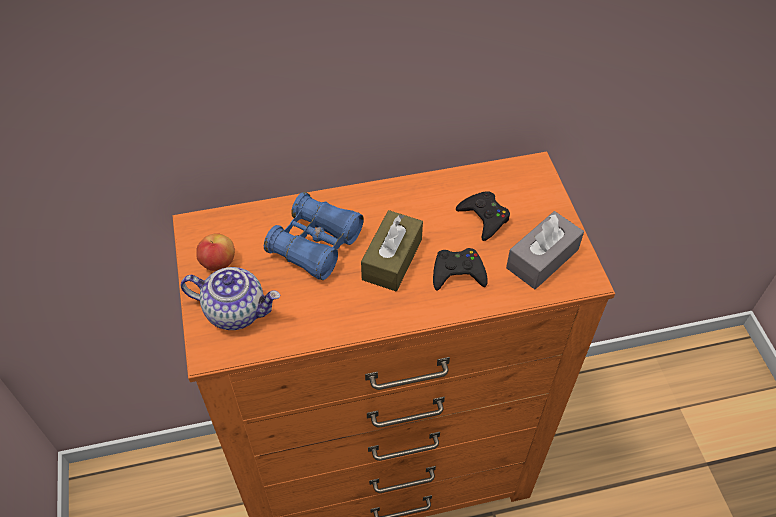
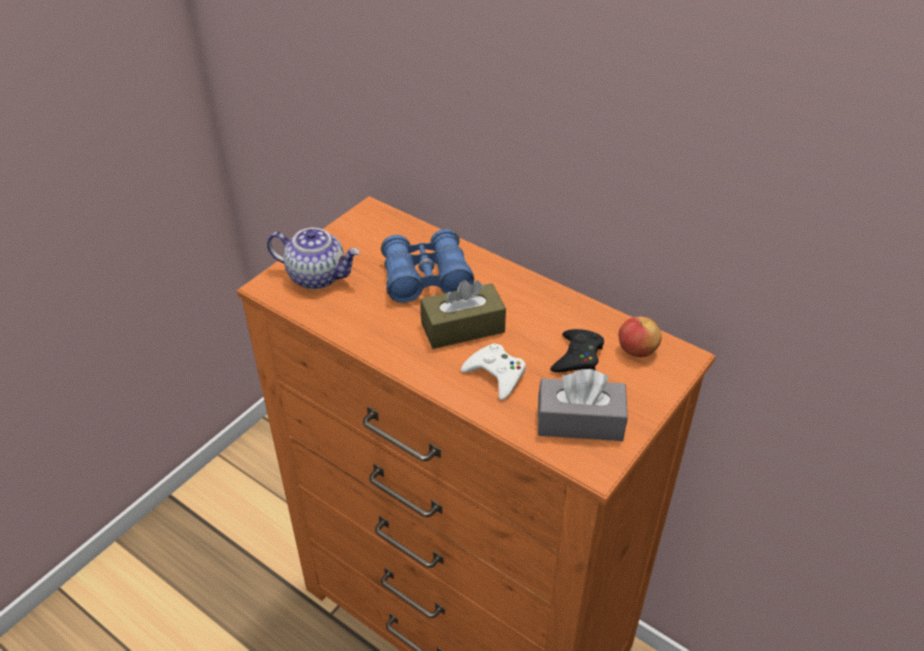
camera: 50 degrees right, 10 degrees down
(218, 263) = (350, 241): apple -> apple (636, 350)
(236, 310) = (318, 276): teapot -> teapot turned 45 degrees counterclockwise
(458, 273) = (496, 375): black game controller -> white game controller

